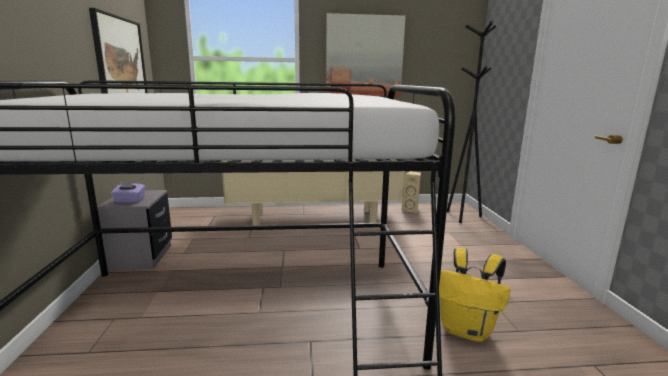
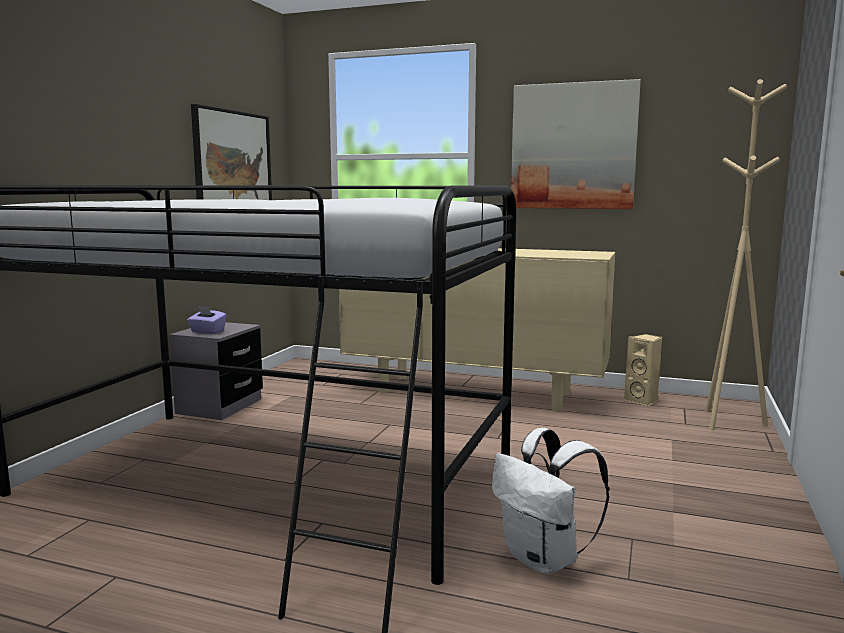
camera: 25 degrees right, 5 degrees down
(462, 217) = (727, 422): black clothes rack -> beige clothes rack
(467, 330) = (544, 560): yellow backpack -> white backpack

